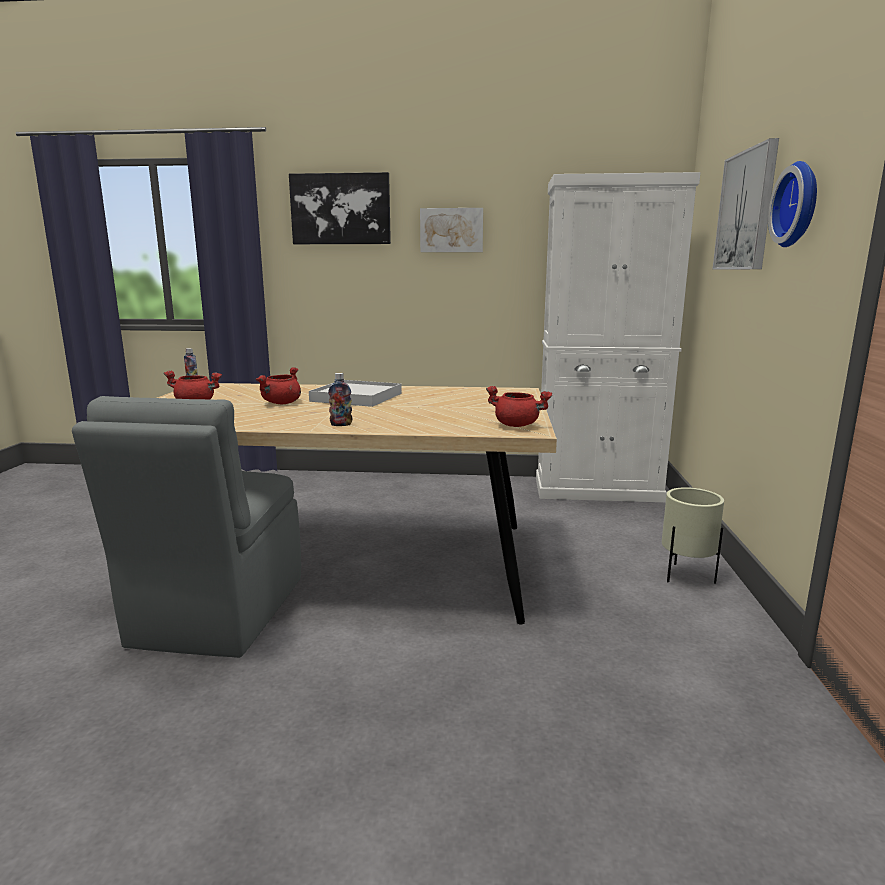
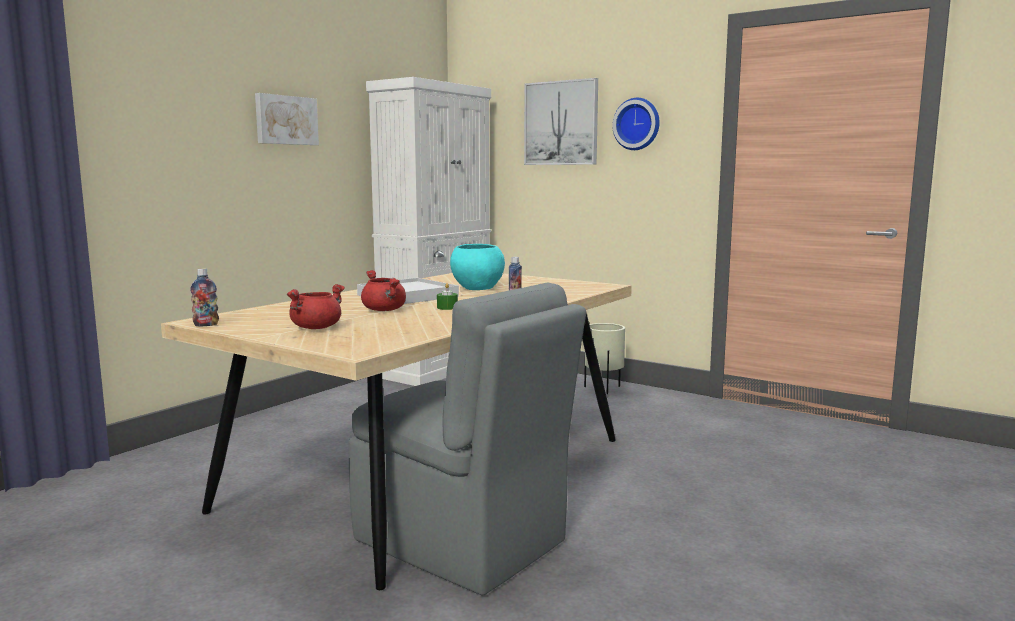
camera: 60 degrees left, 5 degrees down
(311, 412) = (447, 307): none -> green candle
(341, 209) = (165, 84): picture -> none
(429, 403) = (477, 288): none -> turquoise bowl
(517, 425) = (586, 285): red cooking pot -> none

